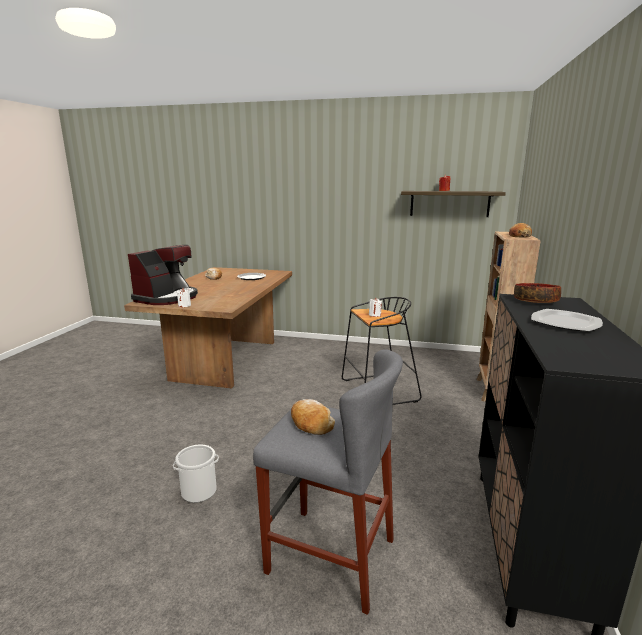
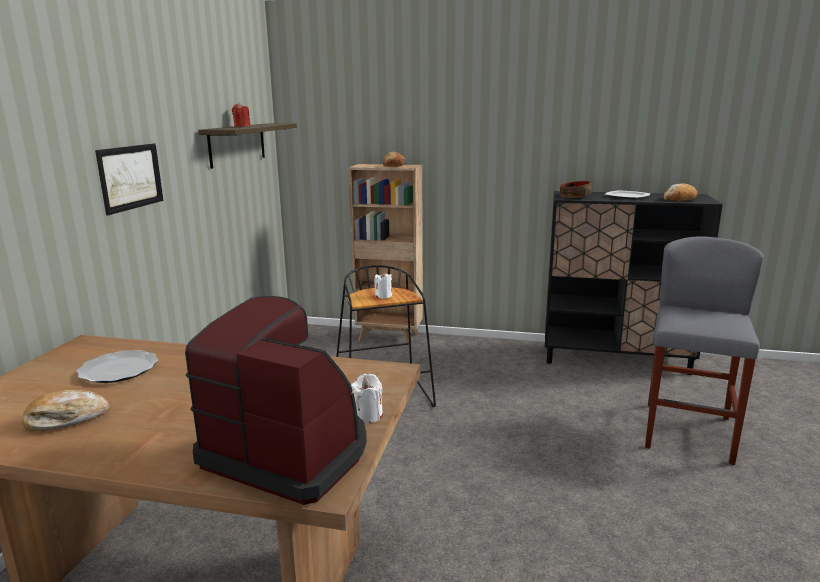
camera: 90 degrees left, 0 degrees up
(198, 491) = (661, 526): bucket -> none
(311, 423) = (704, 320): bread -> bread (679, 199)
(336, 210) = (130, 177): none -> picture

